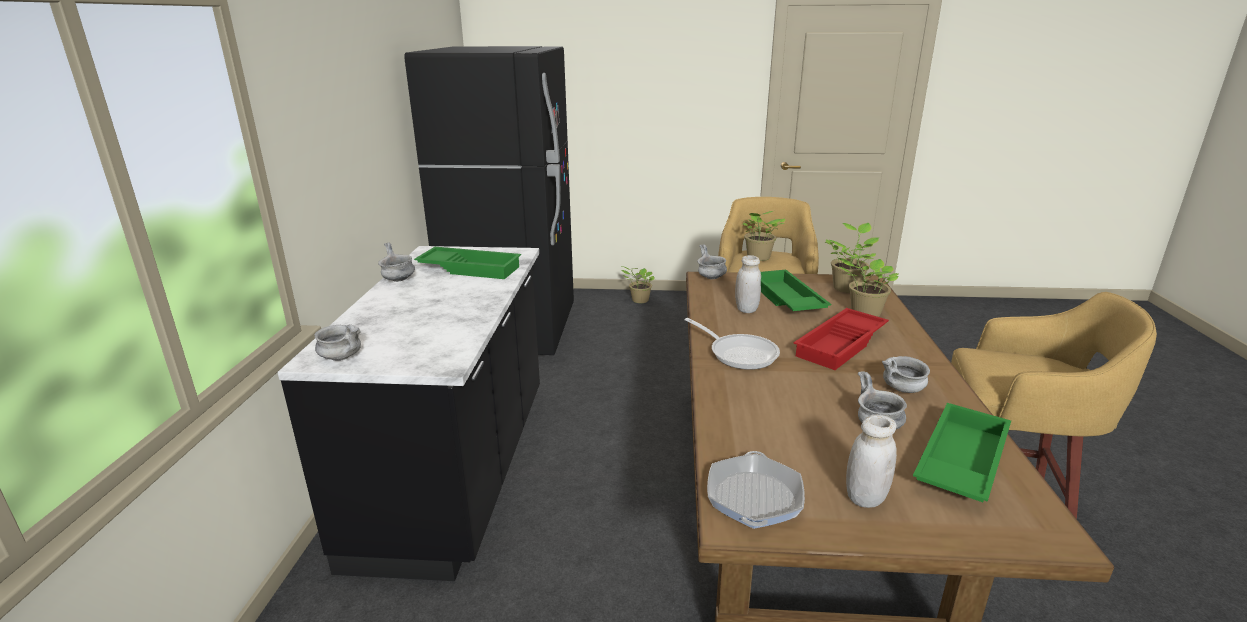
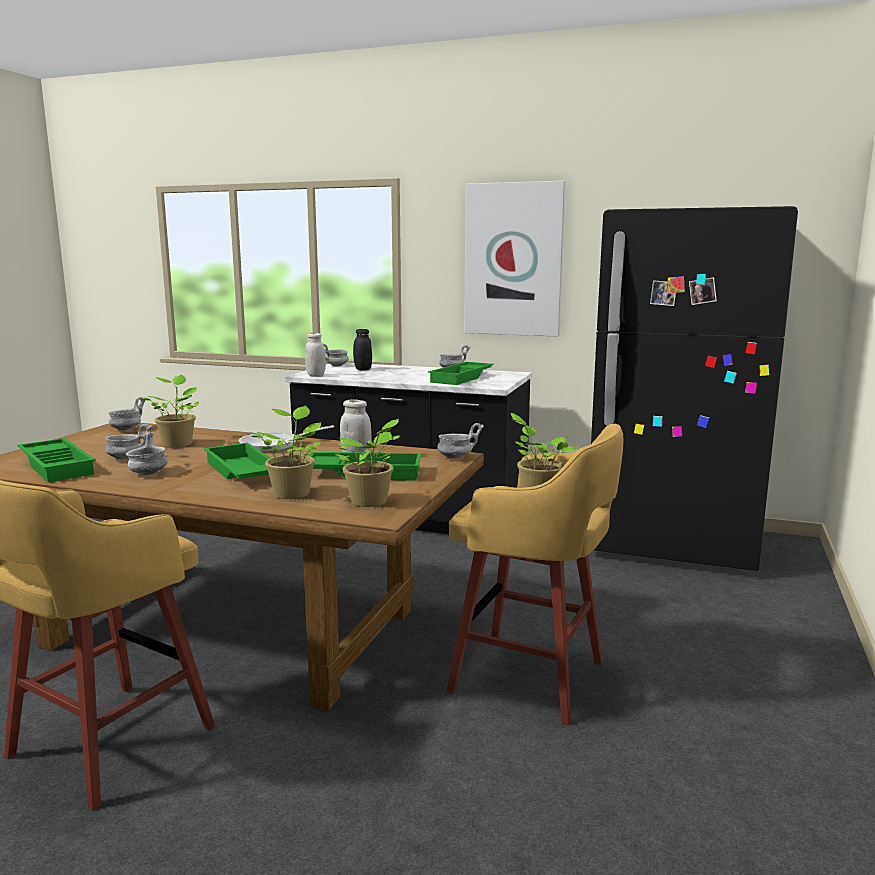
camera: 105 degrees right, 10 degrees down
(353, 118) = (513, 260): none -> picture
(390, 330) = (363, 369): none -> black jar
(639, 300) = (802, 628): potted plant -> potted plant (177, 444)
(754, 497) = (126, 429): frying pan -> grey bowl
(841, 345) = (241, 472): red tray -> green tray
(865, 497) = (83, 444): white jar -> white jar (316, 375)

